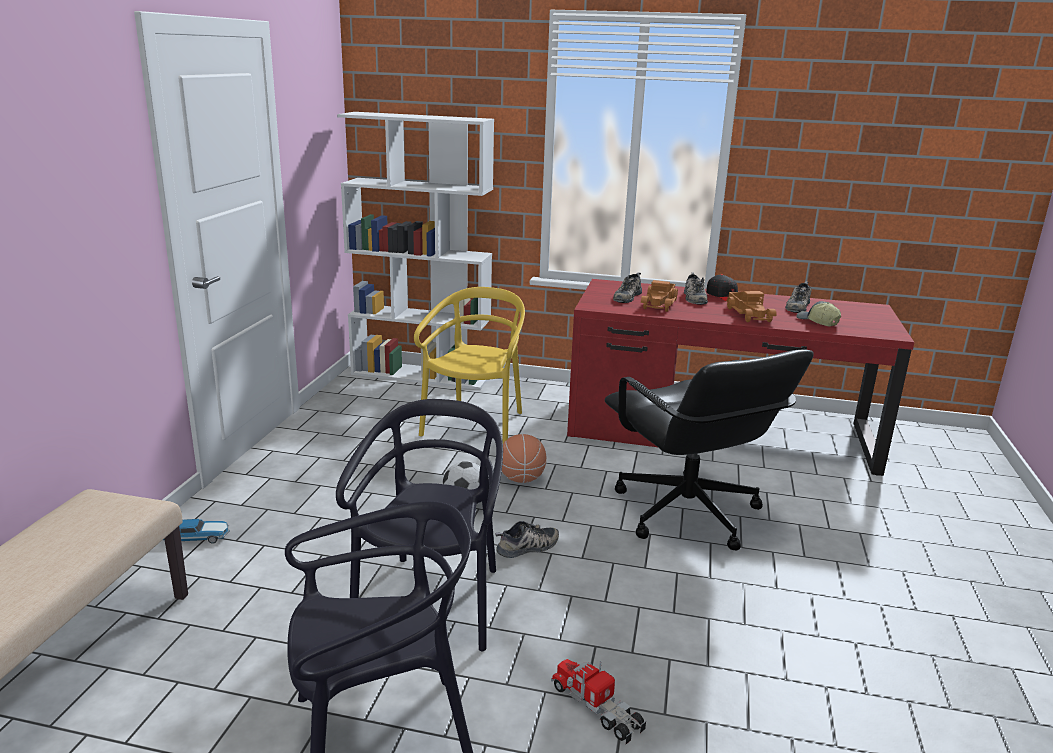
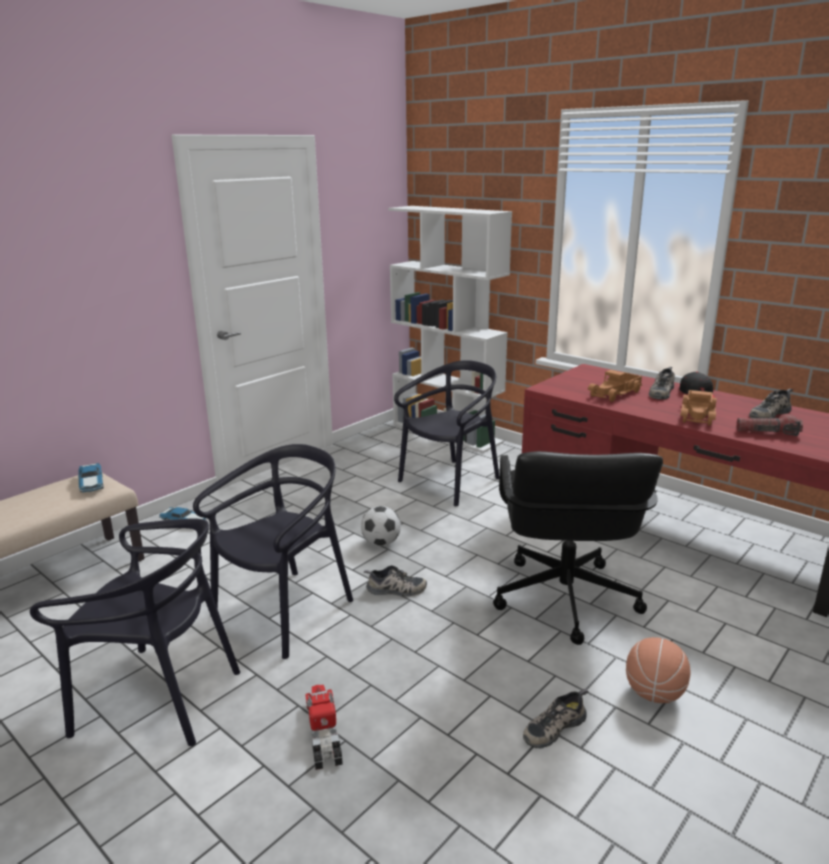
camera: 30 degrees right, 0 degrees up
(112, 506) = (91, 483): none -> toy car
(475, 426) = (450, 482): yellow chair -> black chair
(521, 479) = (445, 533): basketball -> basketball (654, 693)
(626, 296) = (592, 383): shoe -> shoe (553, 726)
(817, 322) = (767, 433): cap -> flashlight

